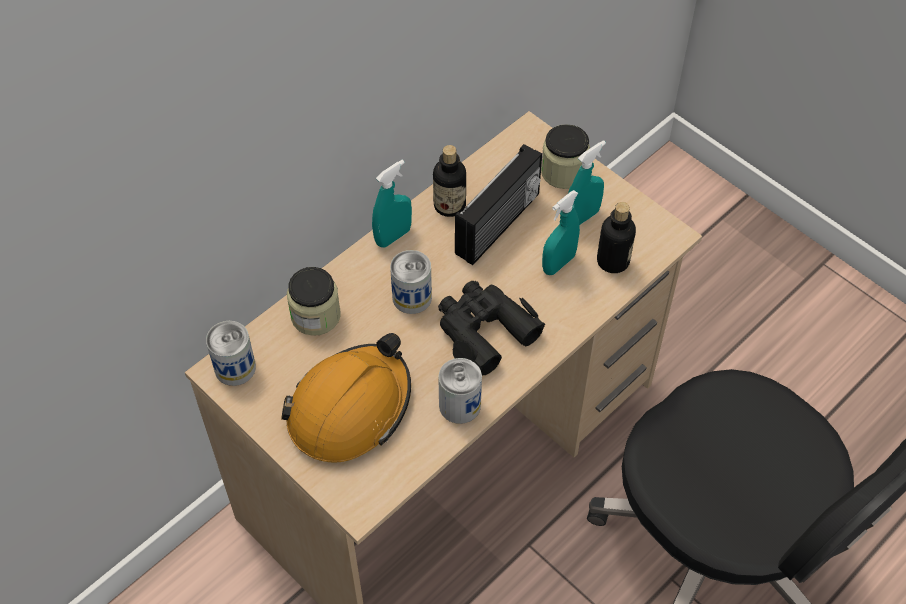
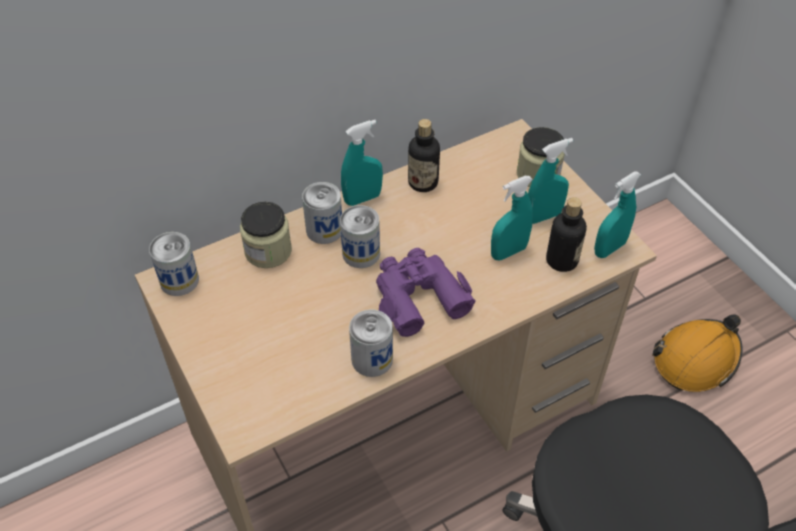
camera: 15 degrees right, 5 degrees down
(350, 408) = (268, 339): orange hard hat -> orange hard hat (696, 359)
(365, 279) = (324, 230): none -> can
(484, 330) = (418, 296): black binoculars -> purple binoculars
(499, 225) = (463, 208): radio -> none
(655, 238) = (609, 248): none -> turquoise spray bottle

